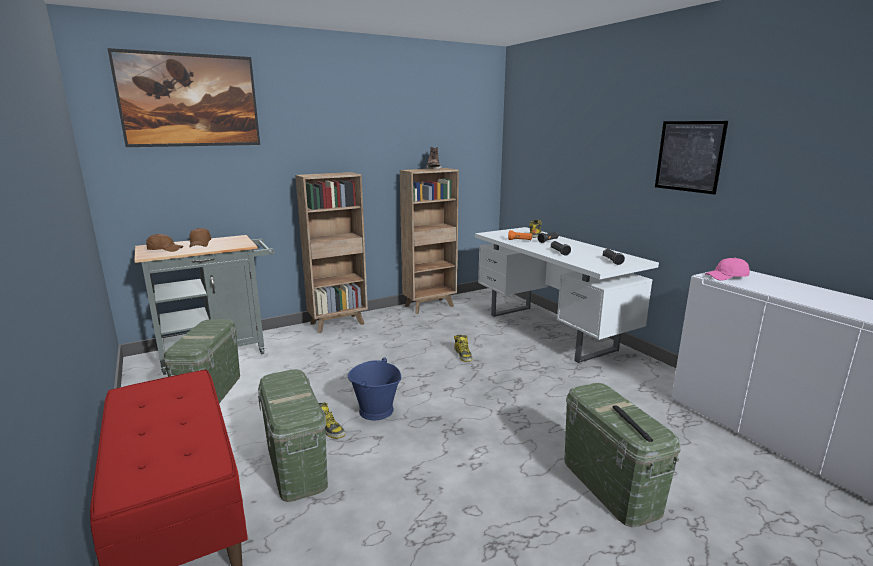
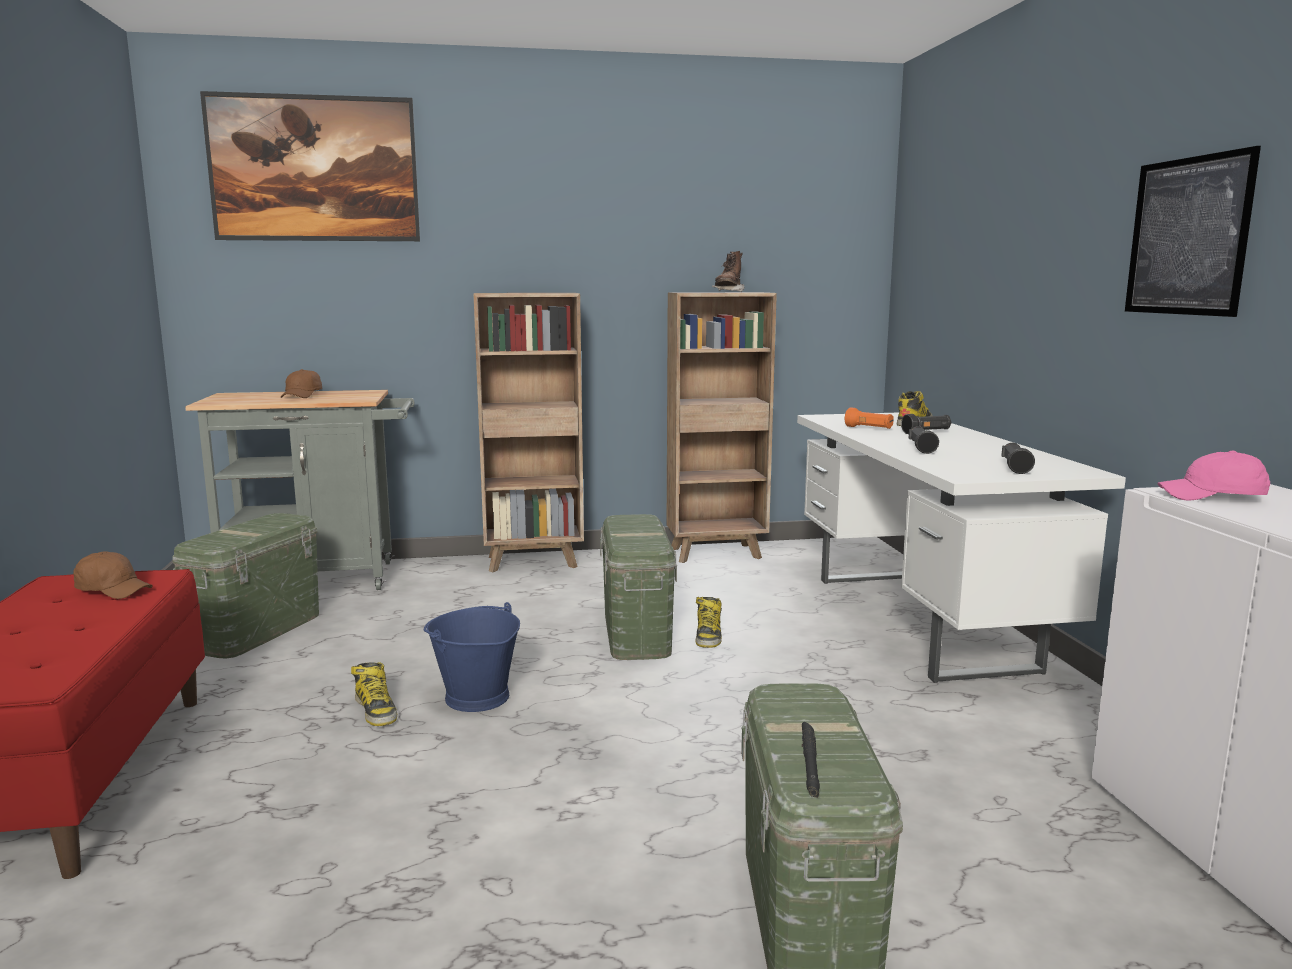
camera: 20 degrees right, 5 degrees down
(165, 250) = (244, 398): brown cap -> brown cap (114, 590)
(296, 465) = (283, 752): green storage box -> green storage box (637, 633)

